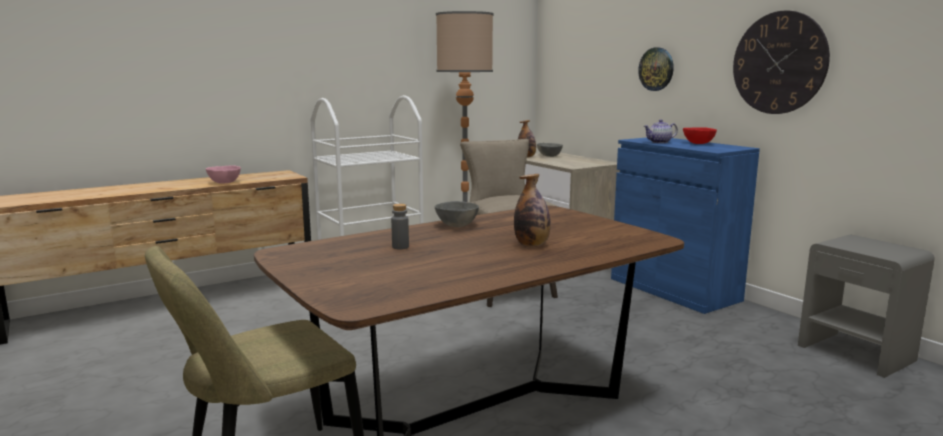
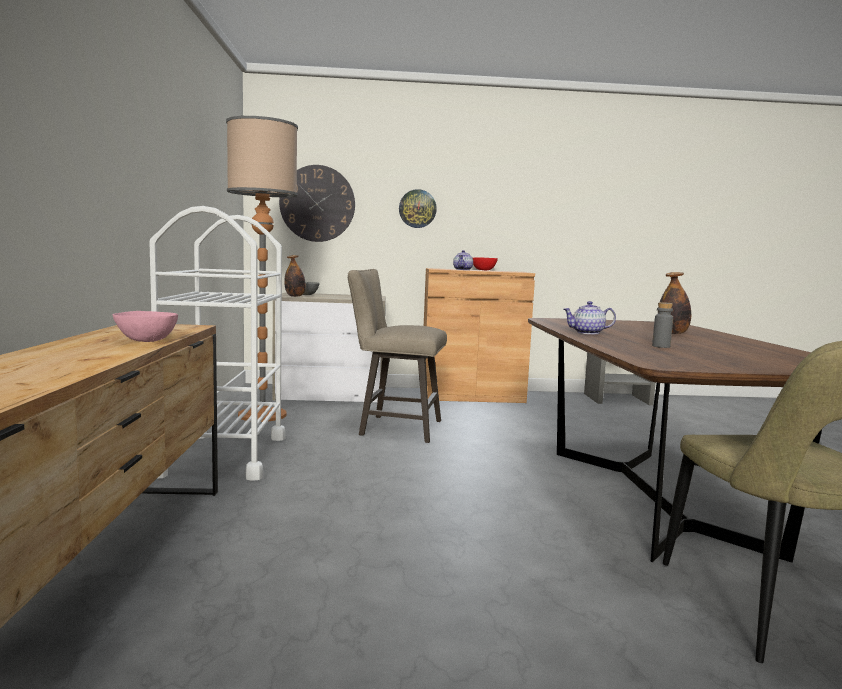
camera: 60 degrees left, 5 degrees down
(456, 226) = (587, 333): grey bowl -> teapot
(674, 289) = (471, 395): blue cabinet -> brown cabinet
(779, 63) = (532, 208): wall clock -> wall clock (317, 203)

